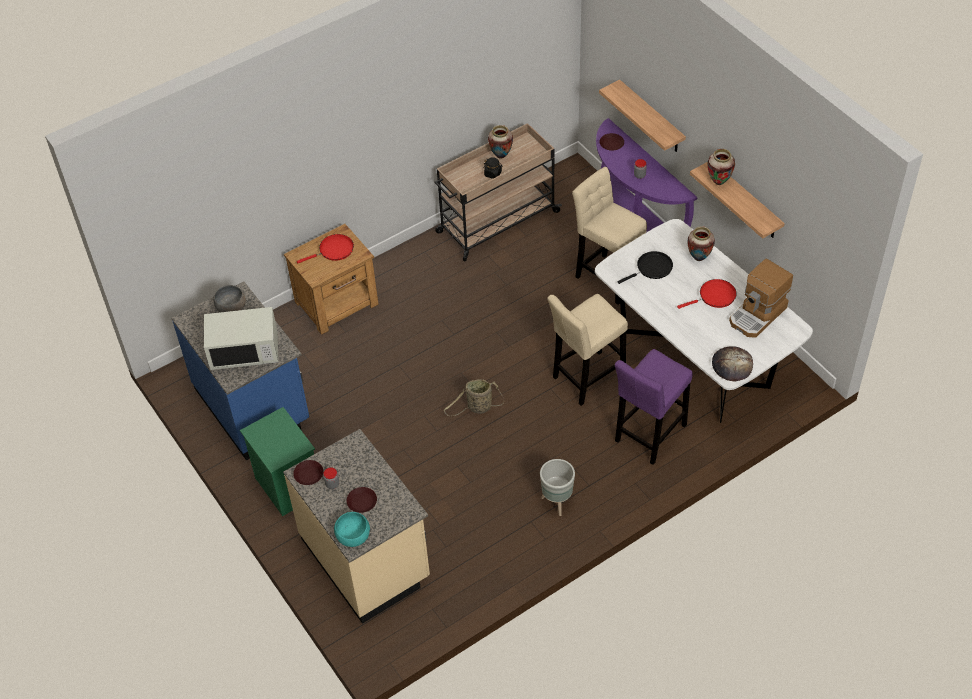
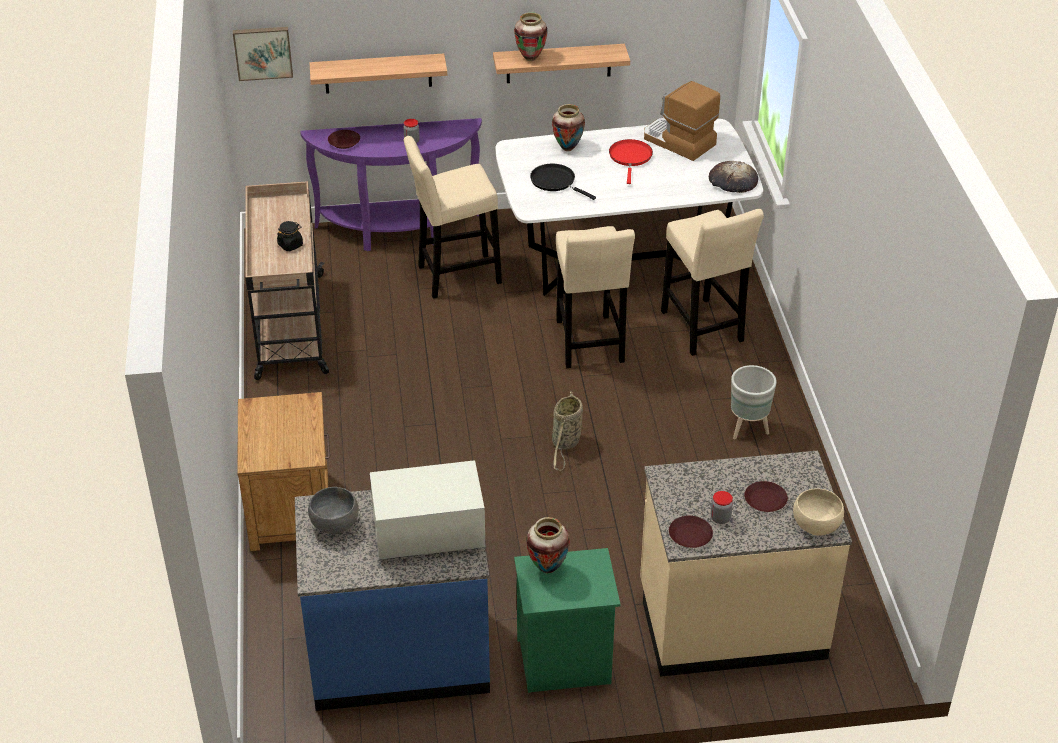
camera: 65 degrees left, 10 degrees down
(245, 351) = (428, 533): white microwave -> white microwave turned 120 degrees counterclockwise
(334, 250) = (278, 423): red frying pan -> none
(353, 536) = (816, 524): turquoise bowl -> beige bowl
(500, 156) = (267, 229): vase -> vase (547, 568)
(599, 53) = (263, 52): none -> picture
(648, 436) = (703, 330): purple stool -> beige stool
(652, 268) = (555, 182): black frying pan -> black frying pan turned 45 degrees counterclockwise
(758, 315) = (678, 142): coffee machine -> coffee machine turned 150 degrees clockwise

